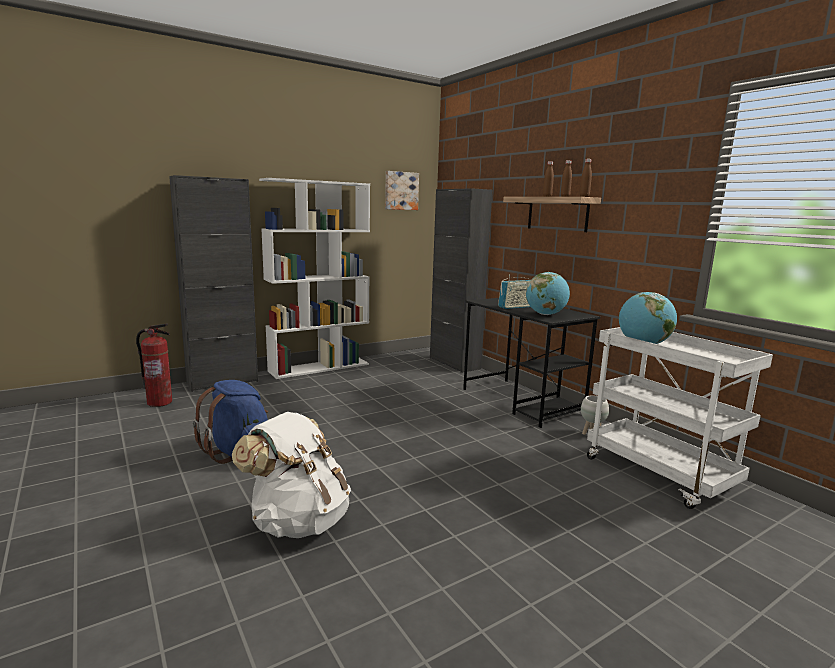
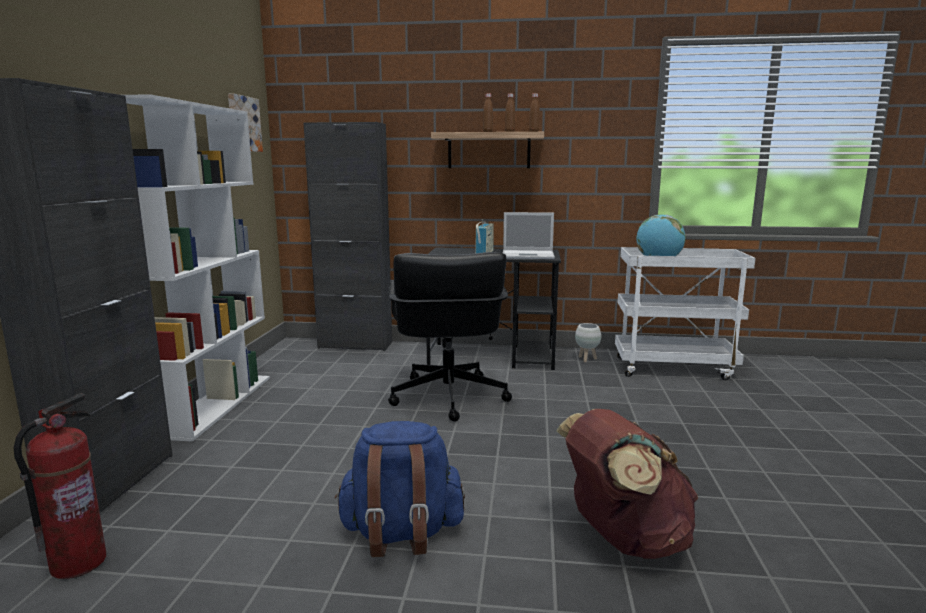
camera: 50 degrees left, 0 degrees up
(298, 521) = (623, 539): white backpack -> brown backpack
(422, 411) = (447, 397): none -> black office chair
(545, 314) = (529, 255): globe -> laptop

